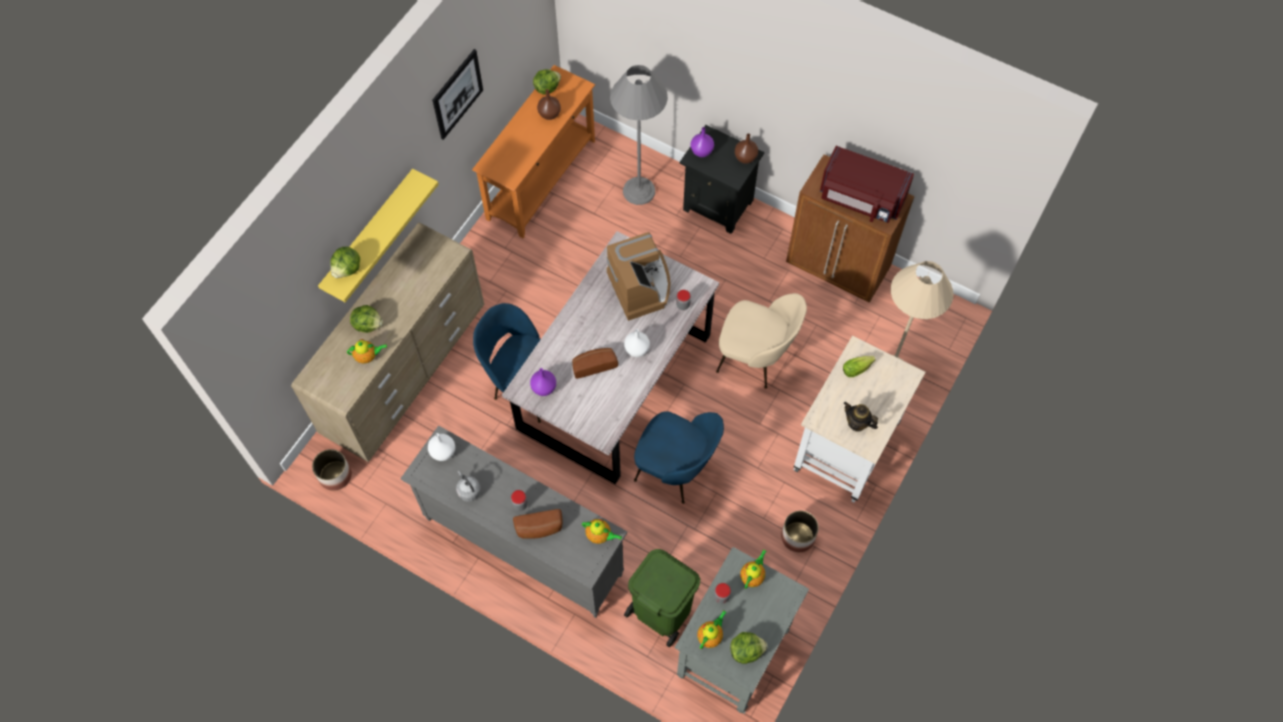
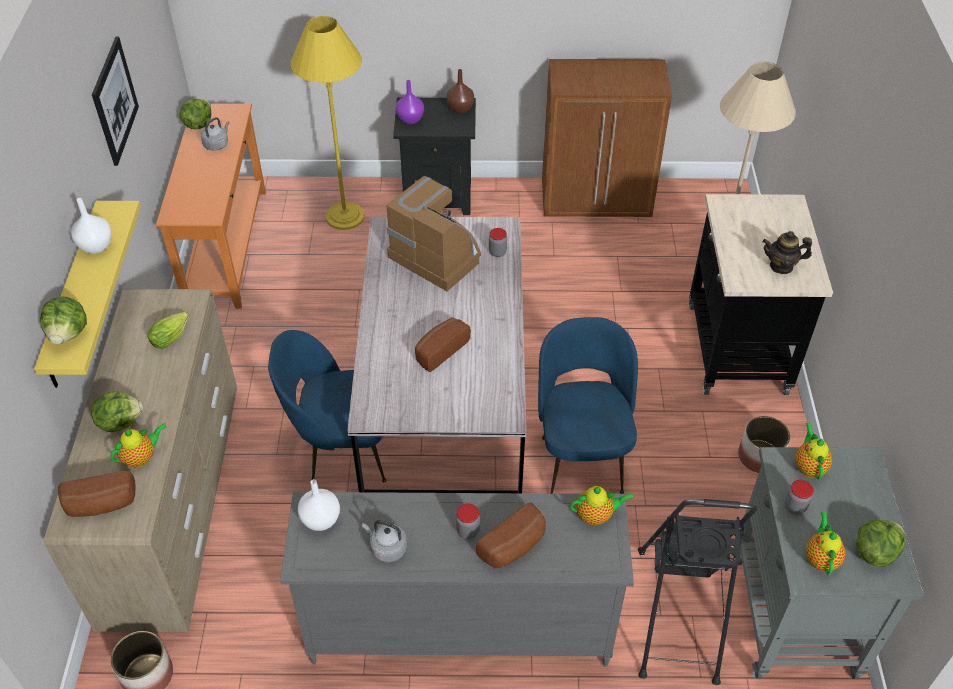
camera: 30 degrees left, 15 degrees down
(331, 377) = (101, 505): none -> bread
(543, 388) = (395, 400): purple vase -> none
(549, 114) = (217, 144): brown vase -> grey kettle
(636, 350) = (478, 315): white vase -> white vase (95, 247)
(639, 191) = (345, 216): grey floor lamp -> yellow floor lamp
(661, 611) = (677, 615): green trash can -> step ladder
(676, 472) = (581, 458): blue chair -> blue chair turned 90 degrees counterclockwise
(755, 361) = (581, 313): beige chair -> none
(846, 448) = (737, 350): white cart -> black cart
(858, 368) = (737, 219): lettuce -> lettuce (172, 336)
(860, 199) = (617, 79): red microwave -> none

